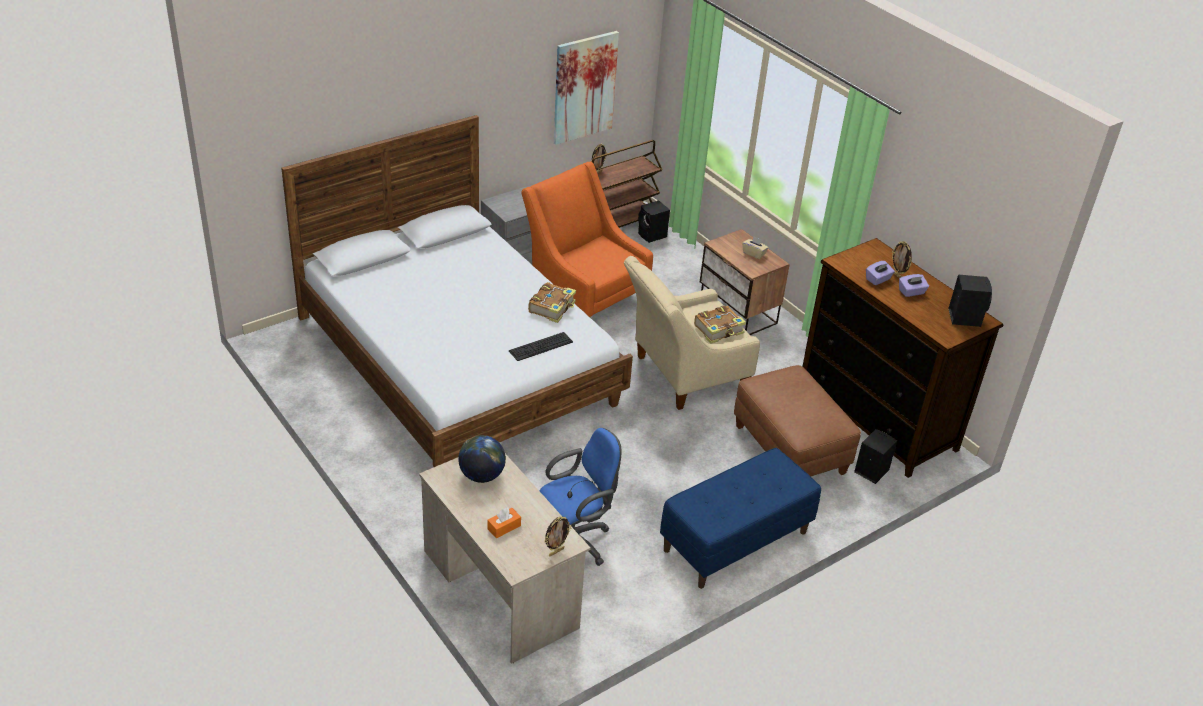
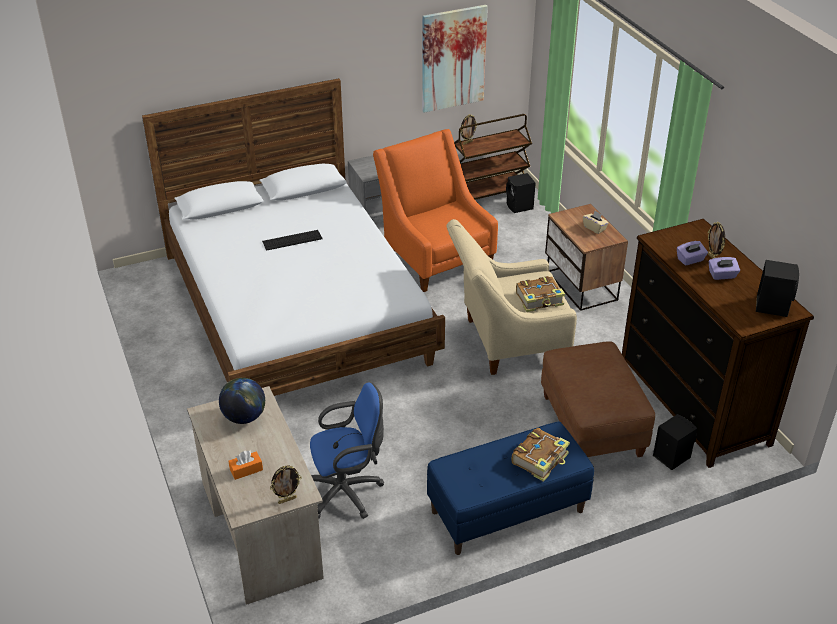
camera: 15 degrees right, 0 degrees up
(540, 346) = (353, 300): keyboard -> keyboard (292, 240)
(552, 308) = (378, 264): book -> book (540, 459)

